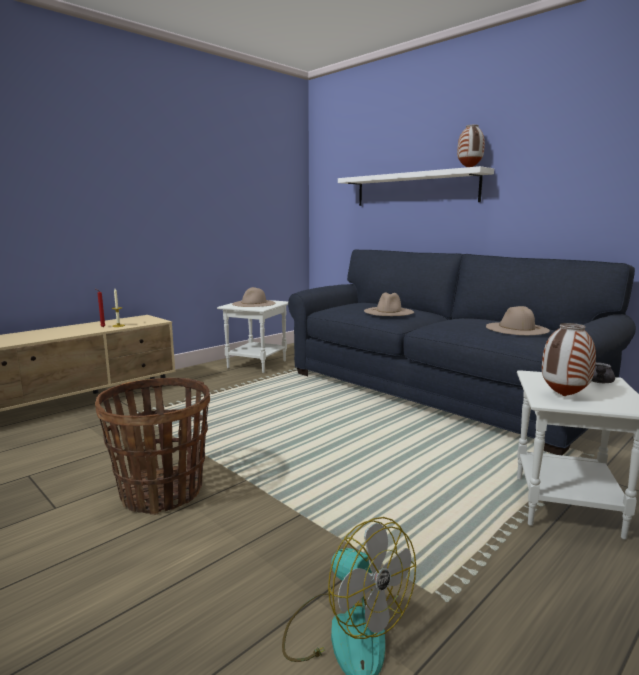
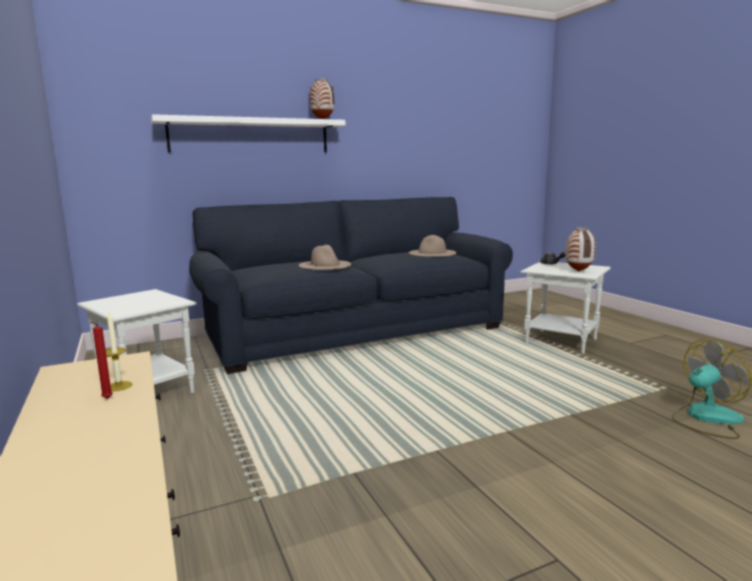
camera: 70 degrees left, 0 degrees up
(162, 492) = (526, 478): basket -> none
(254, 303) = (133, 302): beige hat -> none

